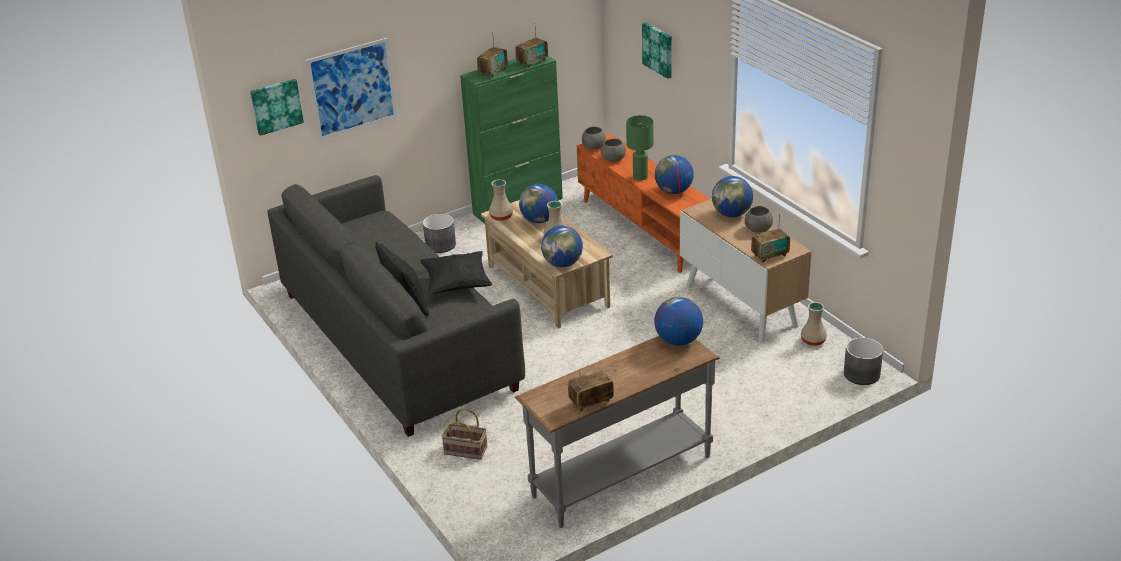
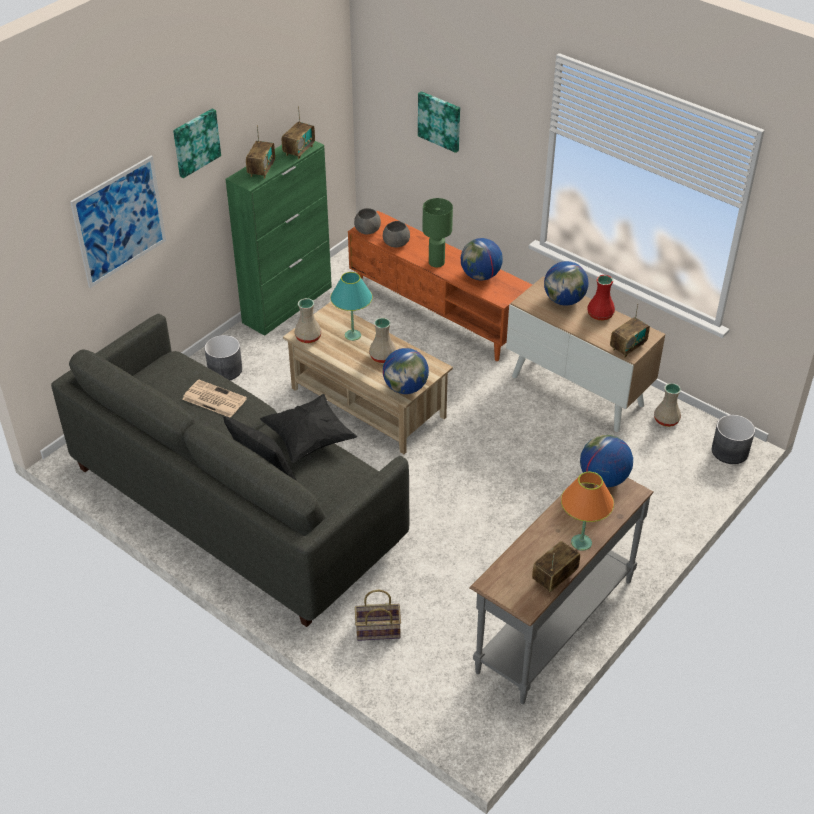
camera: 20 degrees left, 10 degrees up
(276, 106) = (42, 261): picture -> picture (195, 142)
(395, 245) = (213, 399): none -> newspaper
(539, 220) = (353, 335): globe -> turquoise table lamp
(630, 382) = (581, 542): none -> orange table lamp
(757, 229) = (599, 315): grey bowl -> red vase

